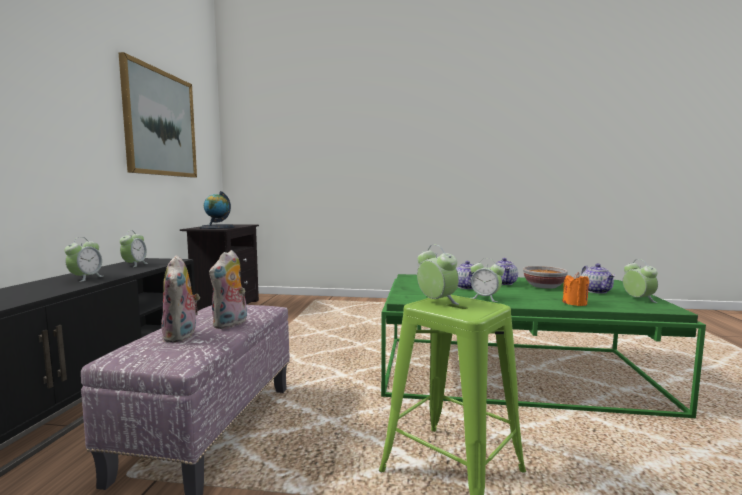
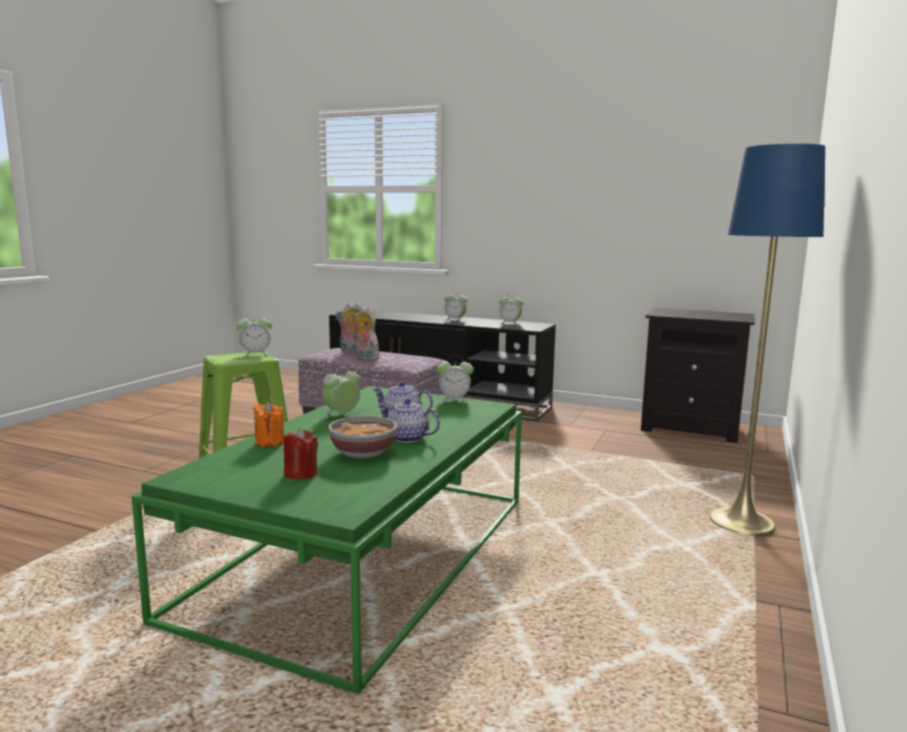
camera: 105 degrees right, 5 degrees up
(160, 123) = (652, 179): picture -> none
(217, 227) = (680, 313): globe -> none
(380, 303) = (741, 522): none -> blue floor lamp
(596, 291) = (300, 474): teapot -> red candle
(638, 299) = (232, 480): alarm clock -> alarm clock (454, 400)

